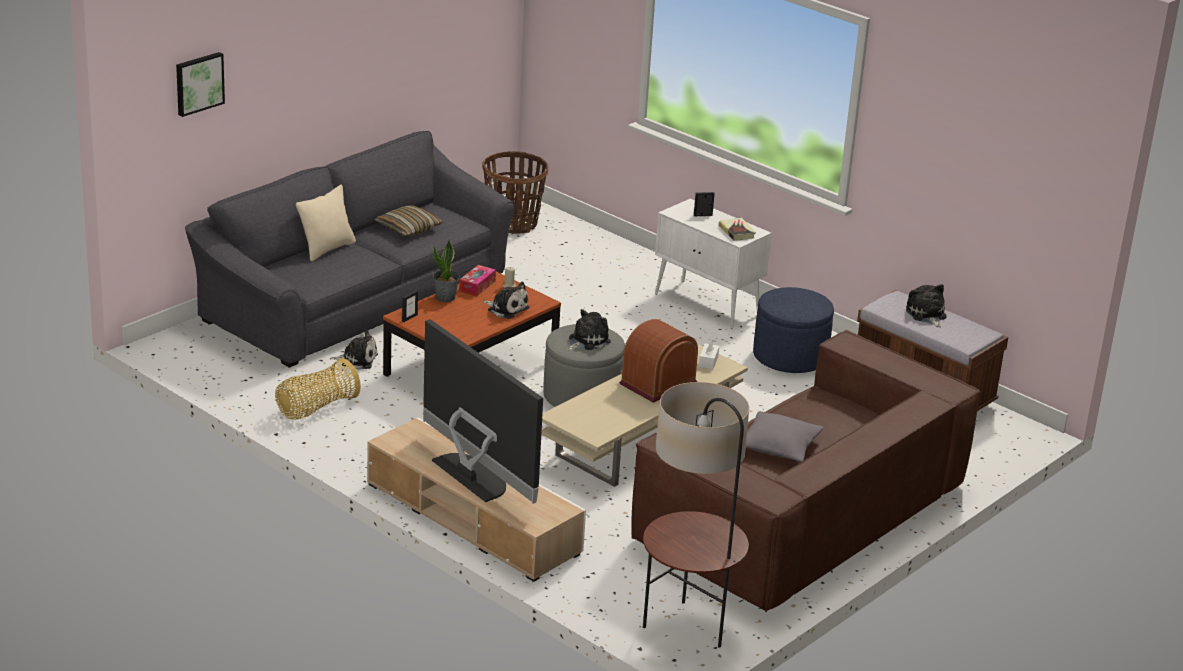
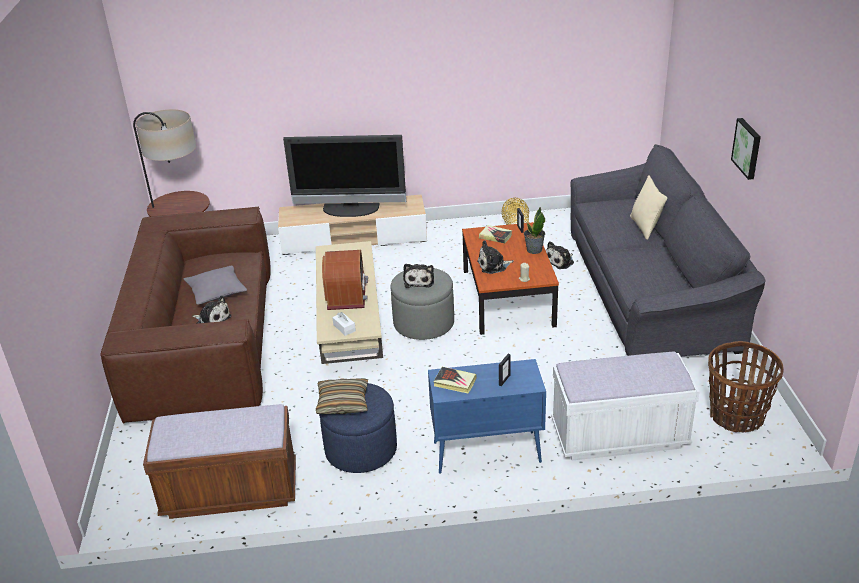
camera: 135 degrees right, 5 degrees up
(198, 83) = (694, 61): picture -> picture (748, 148)
(408, 228) = (652, 266): pillow -> pillow (343, 403)
(445, 326) = (495, 236): none -> book
(477, 286) = (538, 267): tissue box -> none
(605, 260) = (619, 436): none -> white bench
(708, 305) = (485, 452): white cabinet -> blue cabinet
(926, 315) = (225, 429): plush toy -> plush toy (212, 320)

